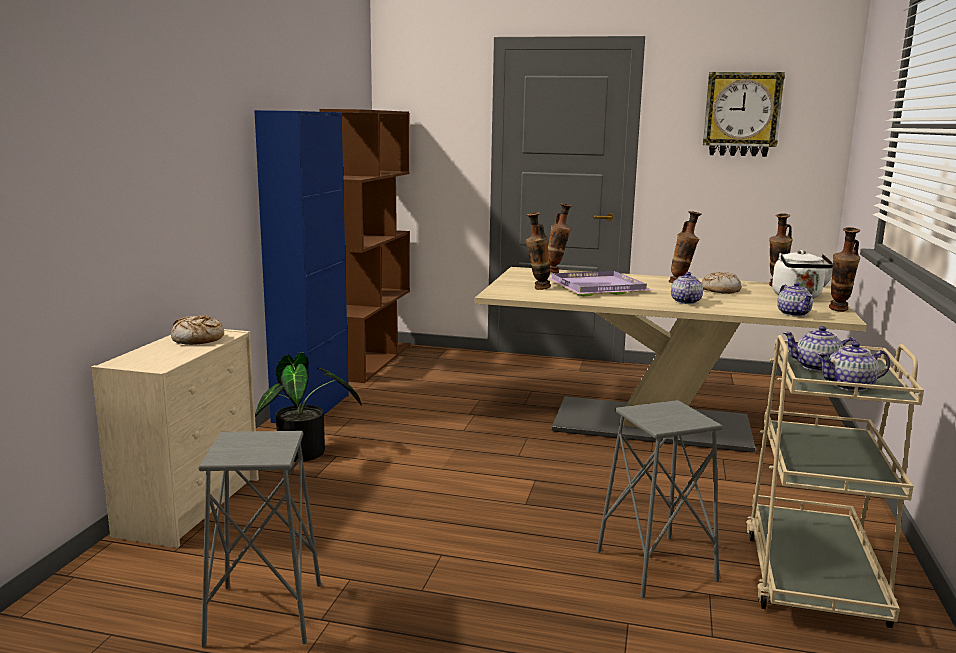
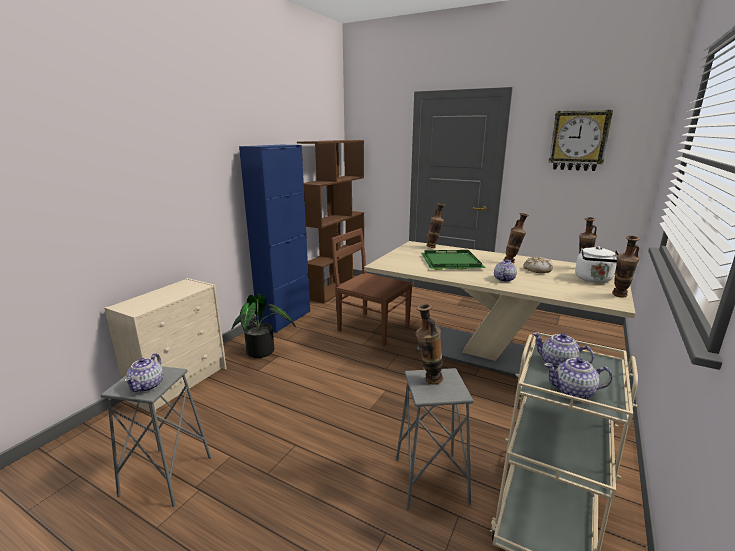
camera: 15 degrees right, 5 degrees up
(198, 339) = (181, 289): bread -> none
(465, 408) = (372, 327): none -> brown chair
(537, 288) = (410, 261): vase -> vase (427, 380)
(598, 287) = (452, 262): purple tray -> green tray
(793, 313) = (579, 297): teapot -> teapot (148, 385)

